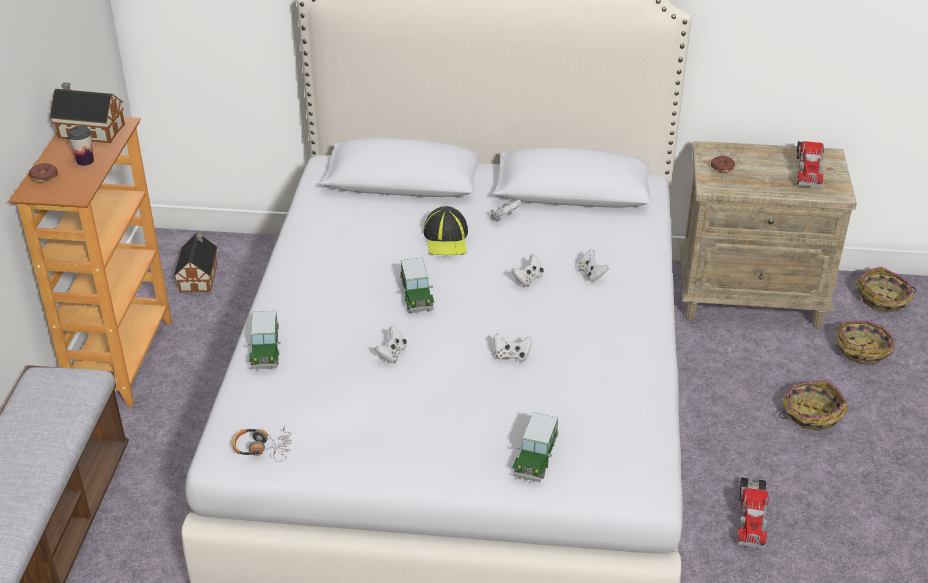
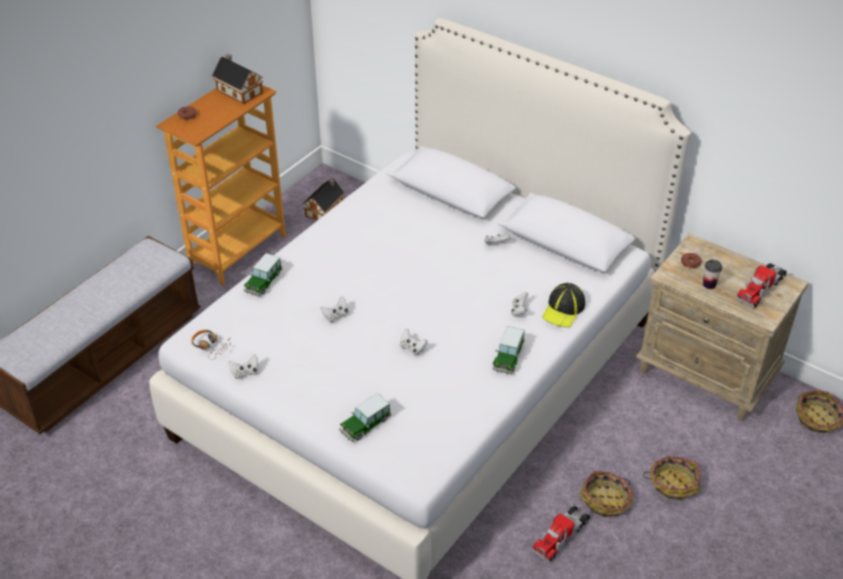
camera: 30 degrees right, 5 degrees up
(85, 161) = (219, 112): cup -> cup (709, 284)
(416, 296) = (386, 280): toy car -> toy car (508, 357)
(446, 239) = (442, 246): cap -> cap (563, 309)
(528, 279) = (471, 297): white game controller -> white game controller (245, 372)
(863, 349) = (761, 452): basket -> basket (606, 500)

